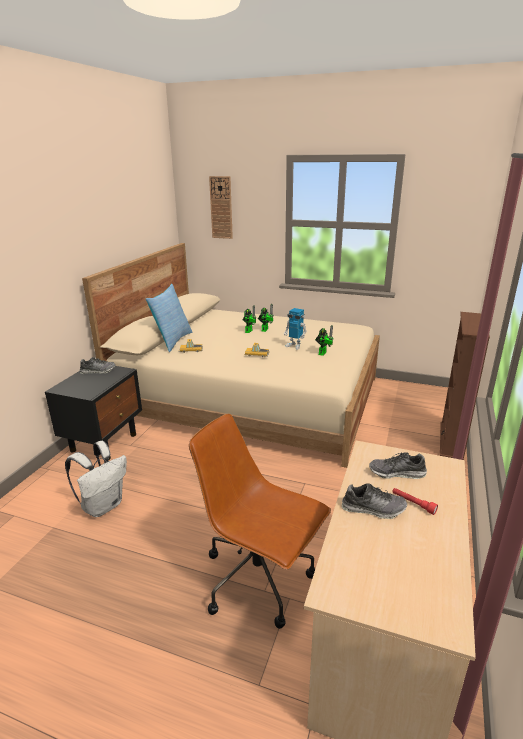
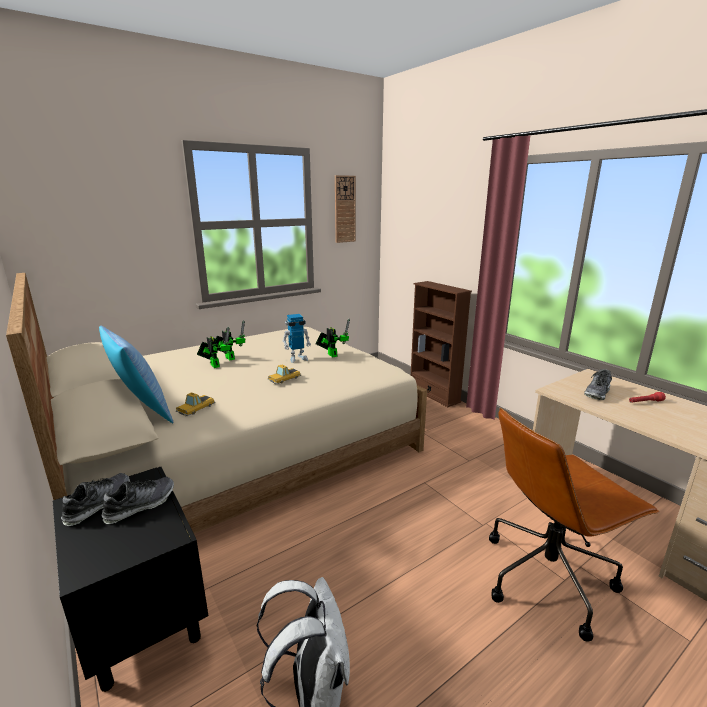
camera: 55 degrees left, 5 degrees down
(221, 207) = (88, 211): wall clock -> wall clock (344, 209)
(373, 509) = (650, 417): shoe -> shoe (140, 505)

